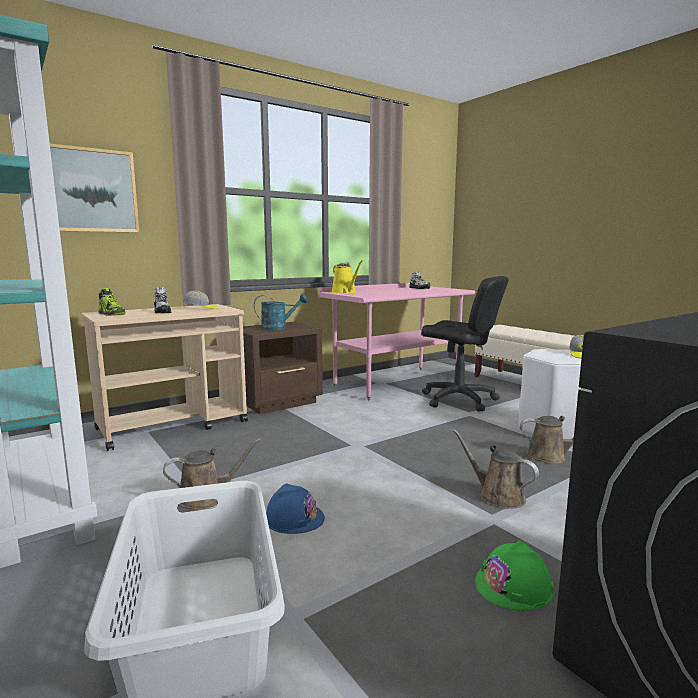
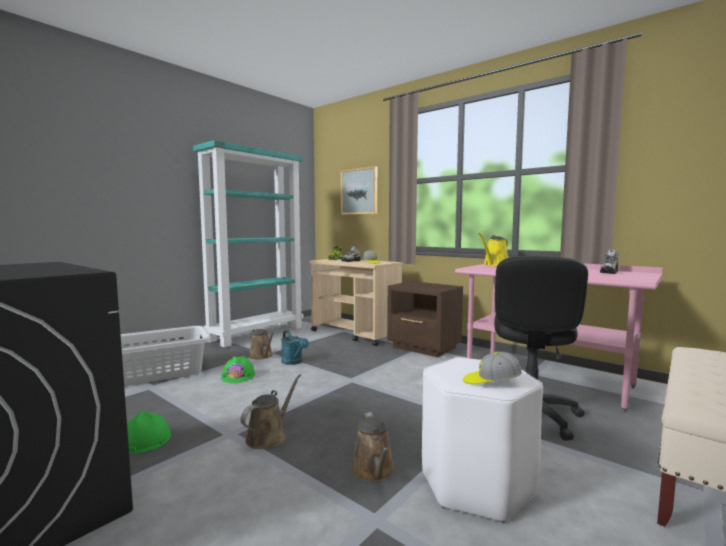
camera: 75 degrees right, 5 degrees down
(278, 328) = (424, 286): turquoise watering can -> turquoise watering can (294, 362)
(294, 518) = (238, 376): blue hard hat -> green hard hat

